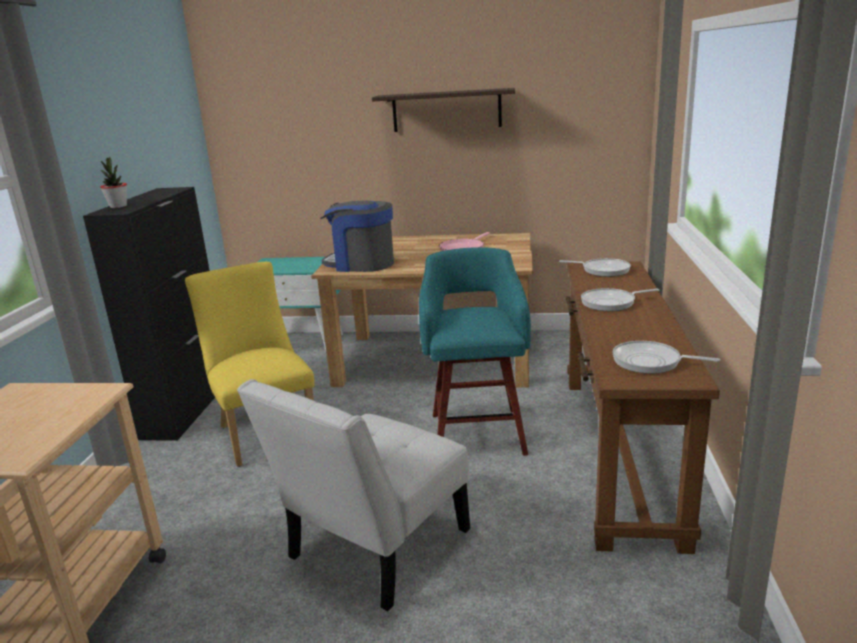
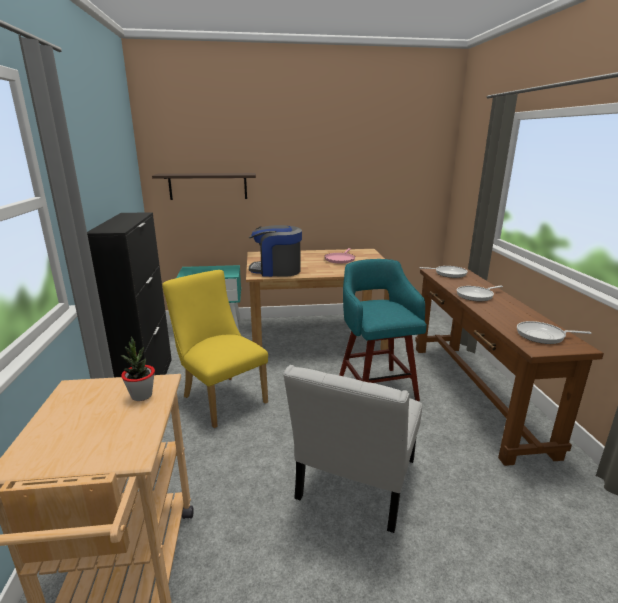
camera: 15 degrees left, 0 degrees up
(118, 206) = (107, 226): potted plant -> potted plant (141, 395)
(446, 110) = (323, 164): shelf -> shelf (208, 186)

